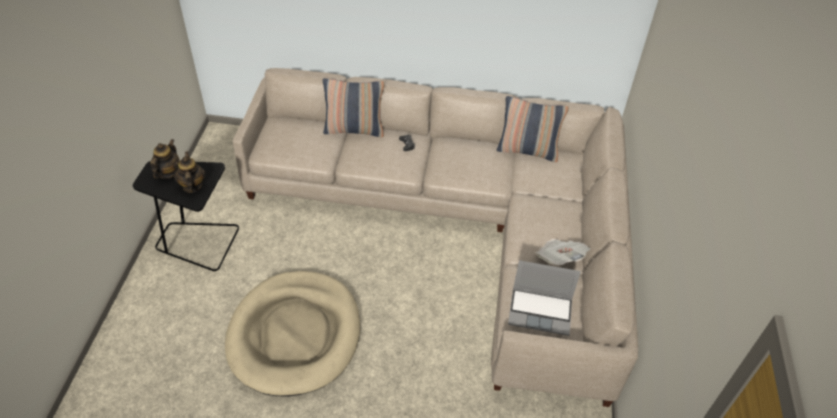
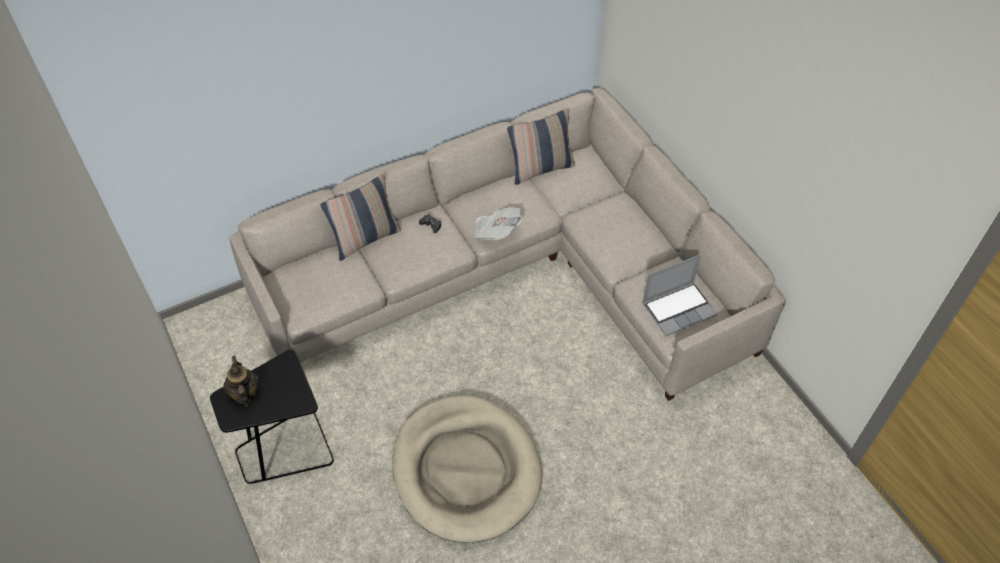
camera: 35 degrees left, 5 degrees up
(192, 186) = (285, 391): teapot -> none
(559, 259) = (653, 254): newspaper -> newspaper (496, 232)

